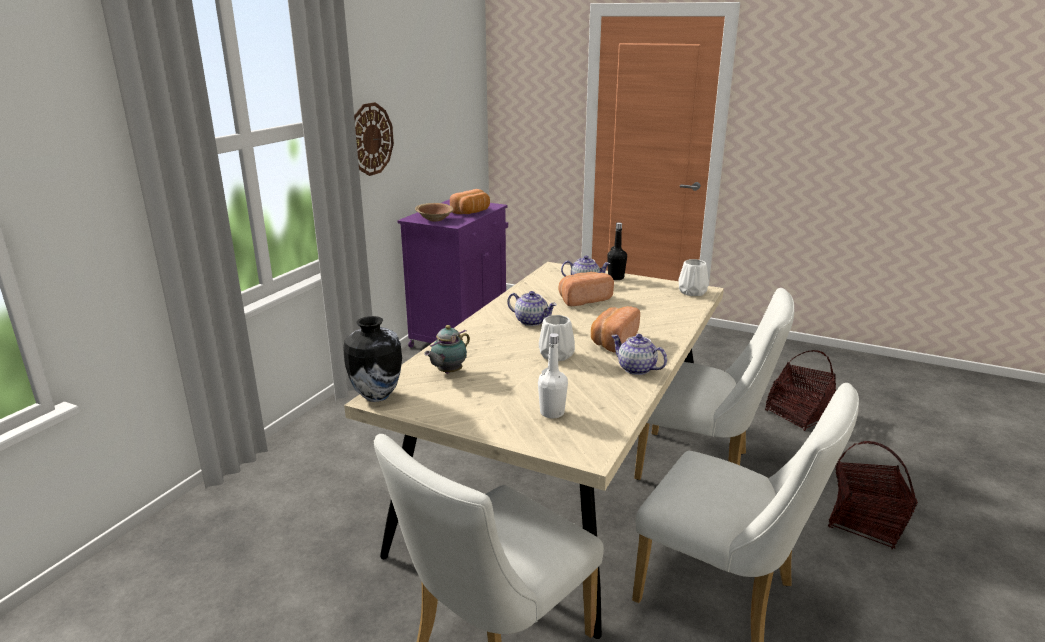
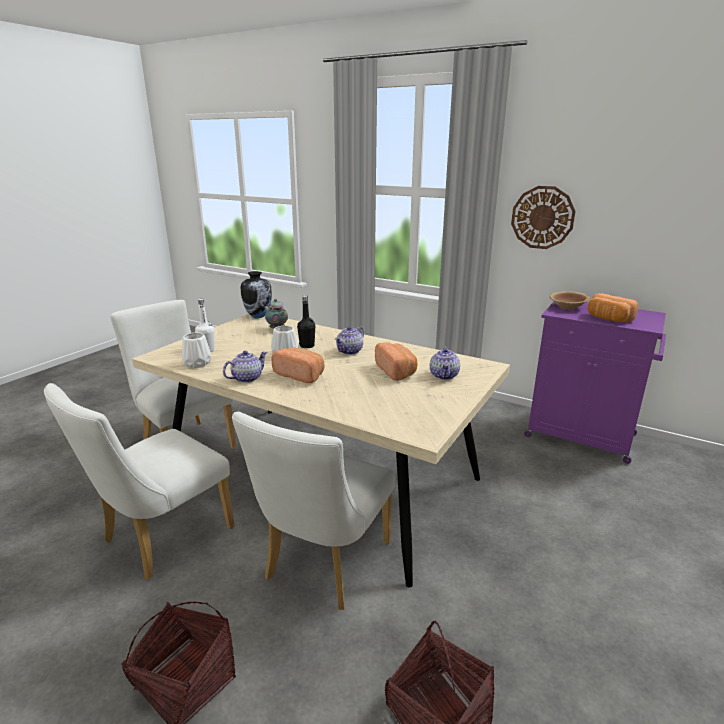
camera: 95 degrees right, 0 degrees up
(616, 278) = (462, 391): black bottle -> black bottle (307, 346)
(693, 292) = (418, 428): white vase -> white vase (197, 364)

